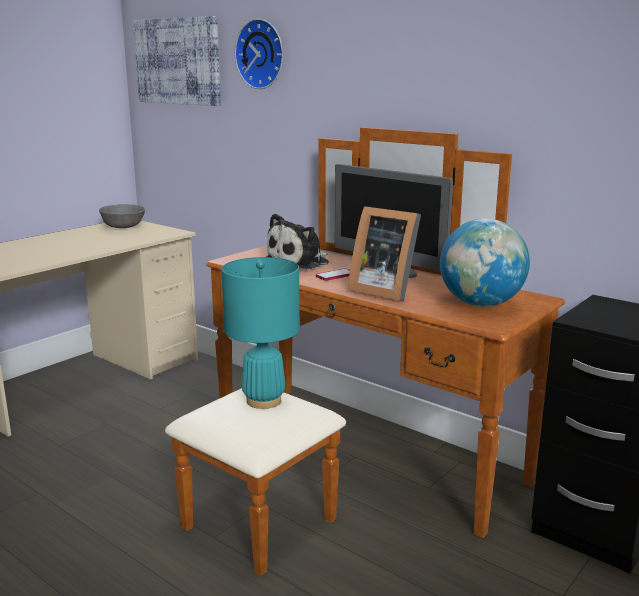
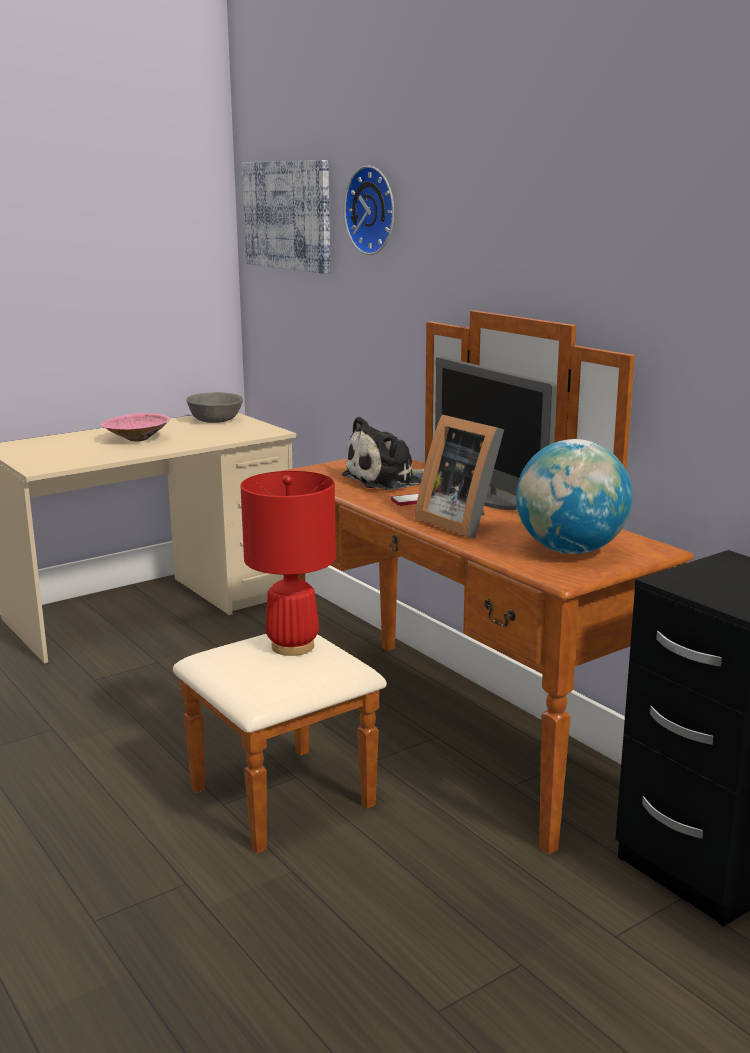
camera: 15 degrees right, 0 degrees up
(67, 244) = (136, 439): none -> pink bowl
(263, 401) = (292, 646): turquoise table lamp -> red table lamp

